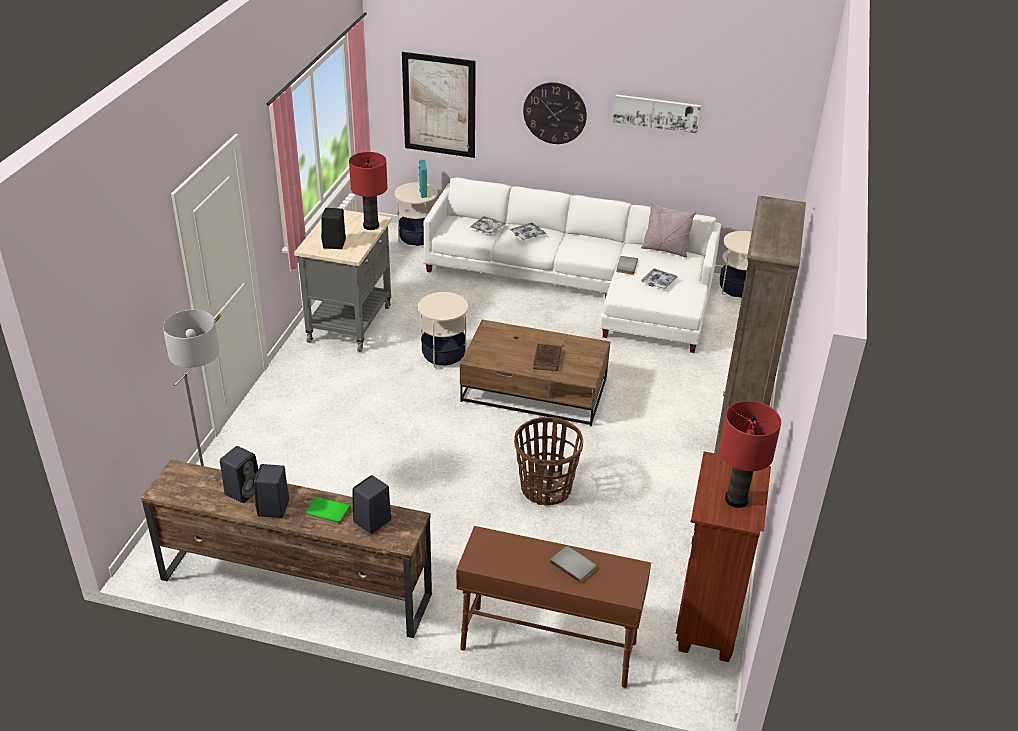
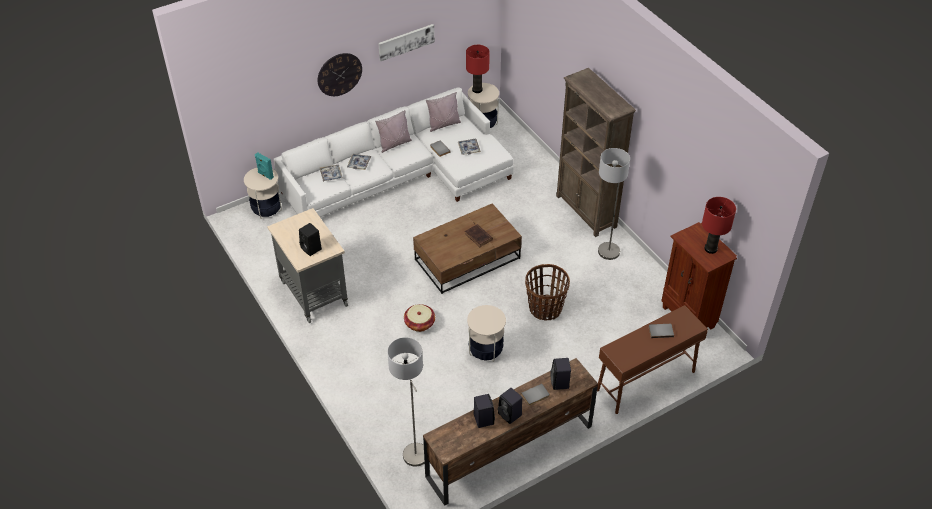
camera: 45 degrees left, 10 degrees up
(327, 513) = (535, 396): green book -> grey book
(371, 226) = (312, 222): red table lamp -> red table lamp (477, 89)
(399, 411) = (419, 323): none -> basket
(439, 105) = (255, 110): picture -> none
(443, 357) = (395, 274): beige side table -> beige side table (486, 350)
(588, 239) = (394, 144): none -> purple pillow
(696, 487) = (604, 255): none -> grey floor lamp

